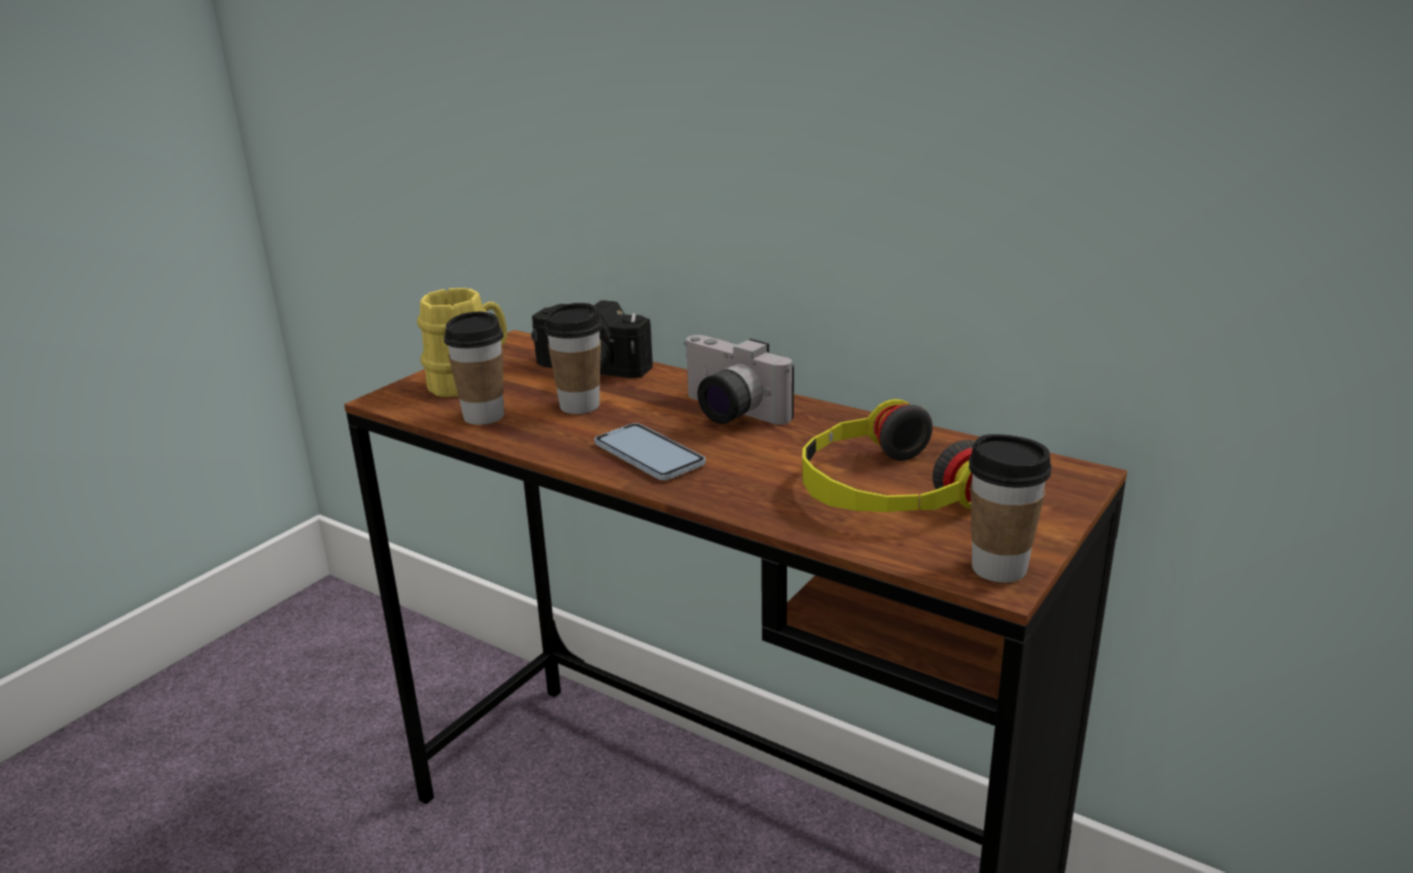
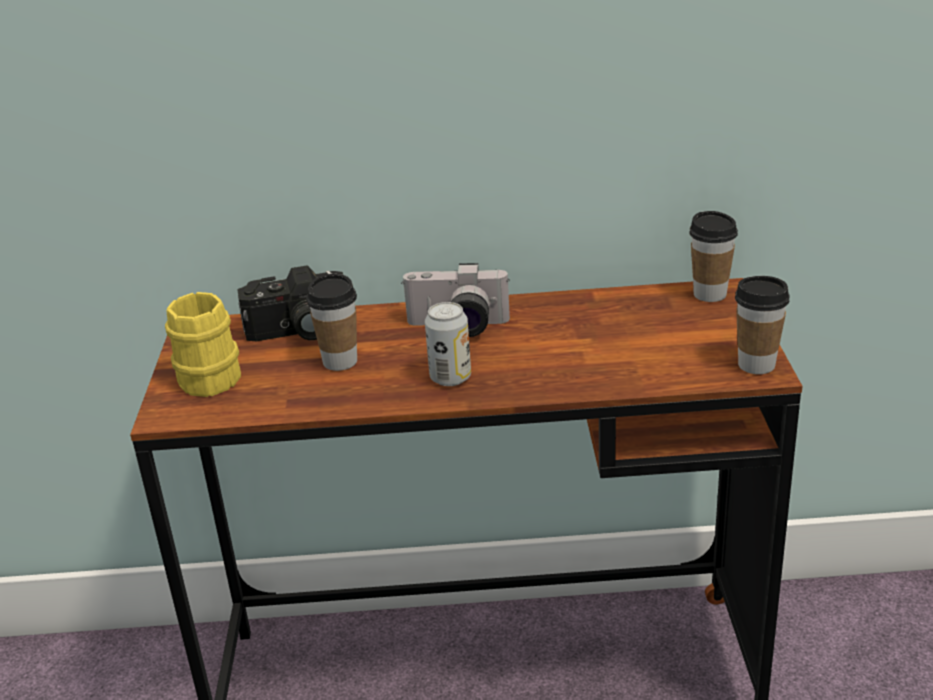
camera: 35 degrees left, 5 degrees up
(483, 416) = (276, 398): cup -> cup (710, 294)
(649, 454) = (450, 378): phone -> can
(885, 489) = (633, 342): headphones -> none

